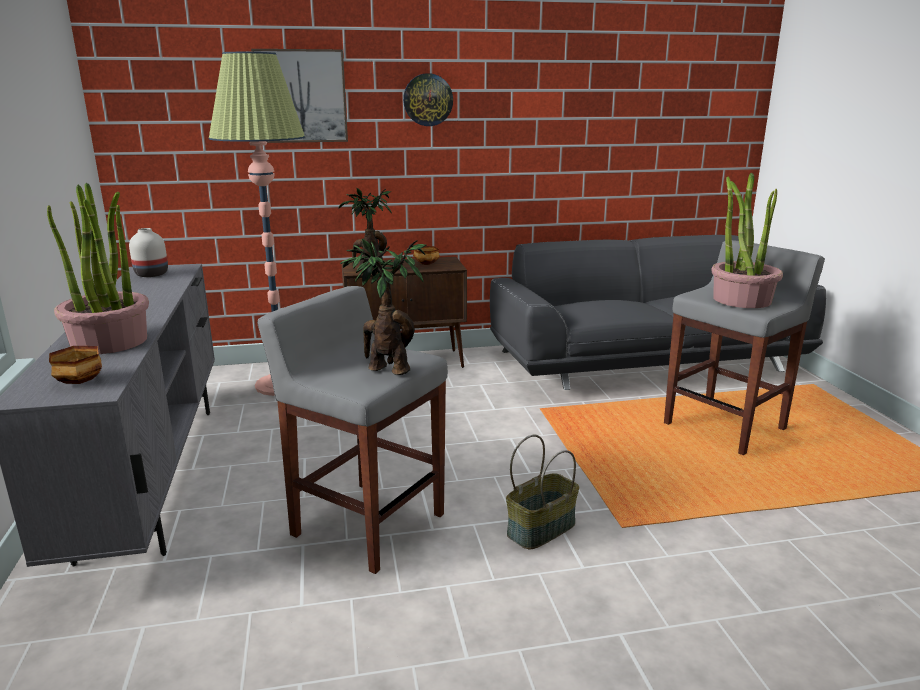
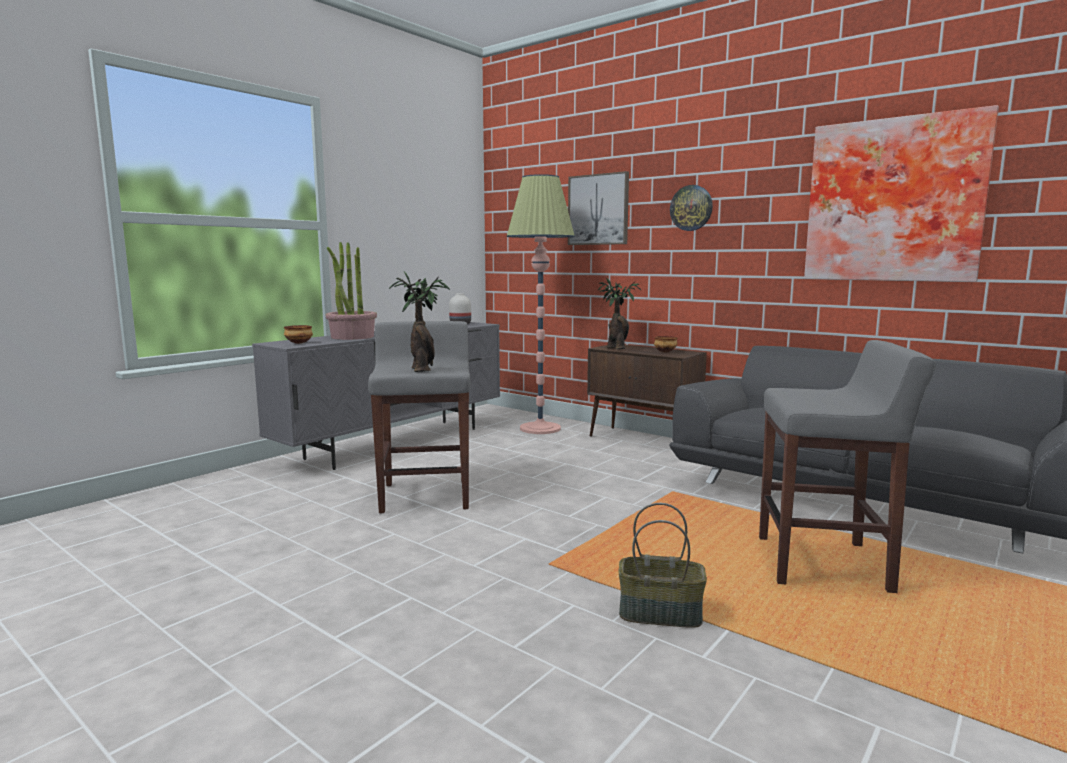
camera: 50 degrees right, 10 degrees down
(541, 528) = (500, 539): basket -> basket (661, 613)
(618, 102) = (894, 200): none -> picture
(741, 299) = (817, 398): potted plant -> none

